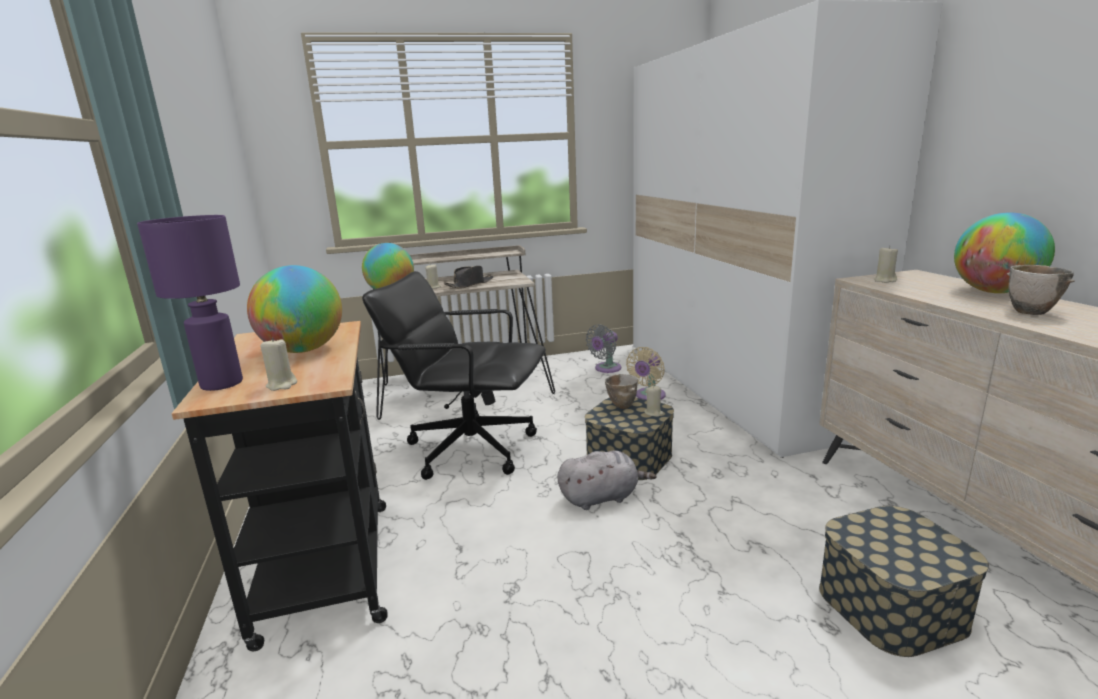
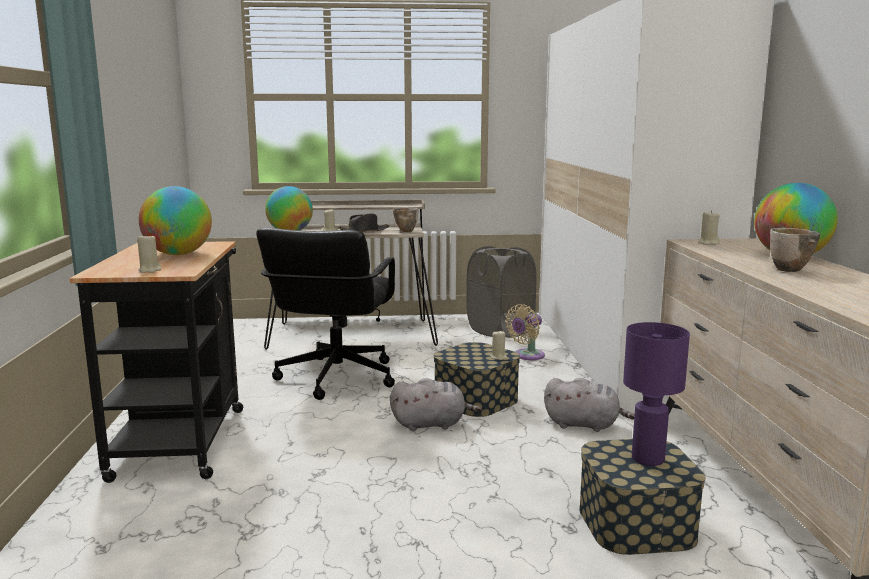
camera: 10 degrees right, 5 degrees down
(220, 384) = (108, 267): purple table lamp -> purple table lamp (647, 459)
(470, 448) = (335, 378): black office chair -> black office chair turned 105 degrees counterclockwise
(606, 369) = (500, 330): grey fan -> grey laundry basket
(621, 405) = (473, 349): bowl -> bowl (406, 231)
(755, 475) = (584, 425): none -> grey plush toy

